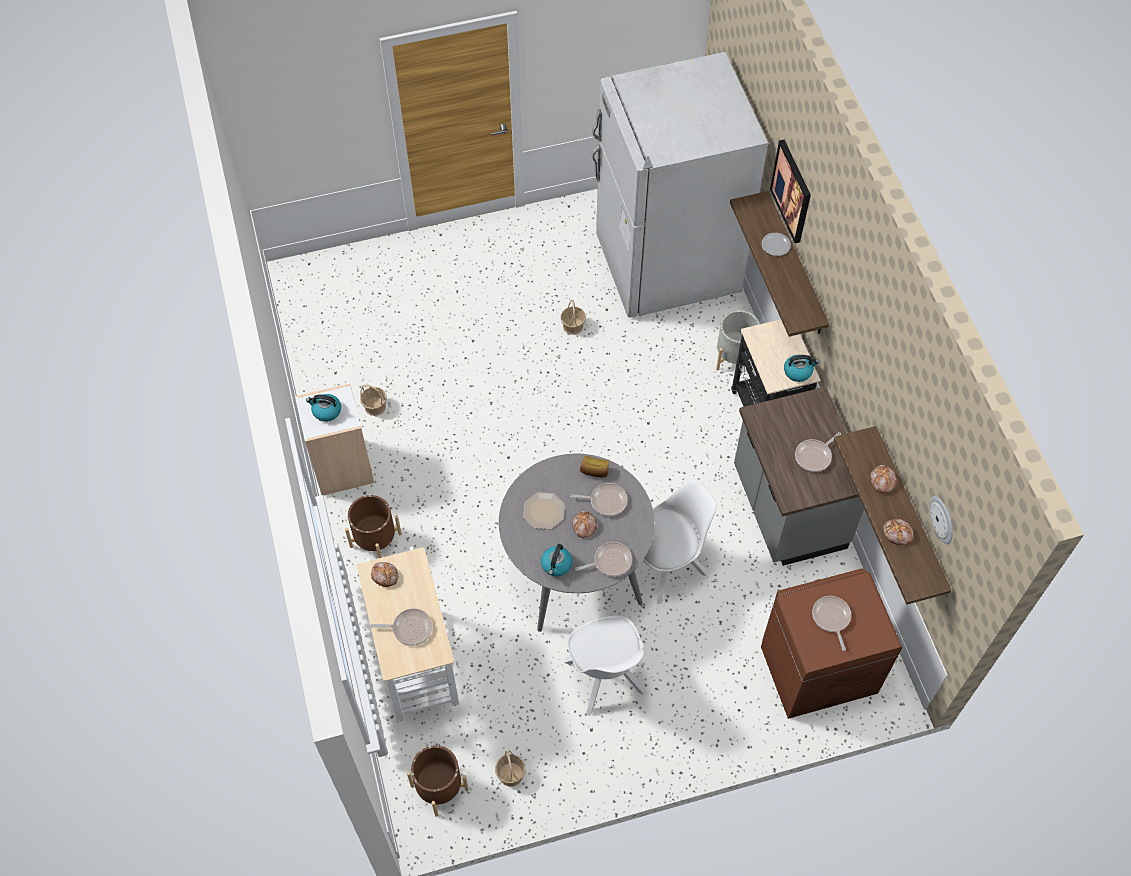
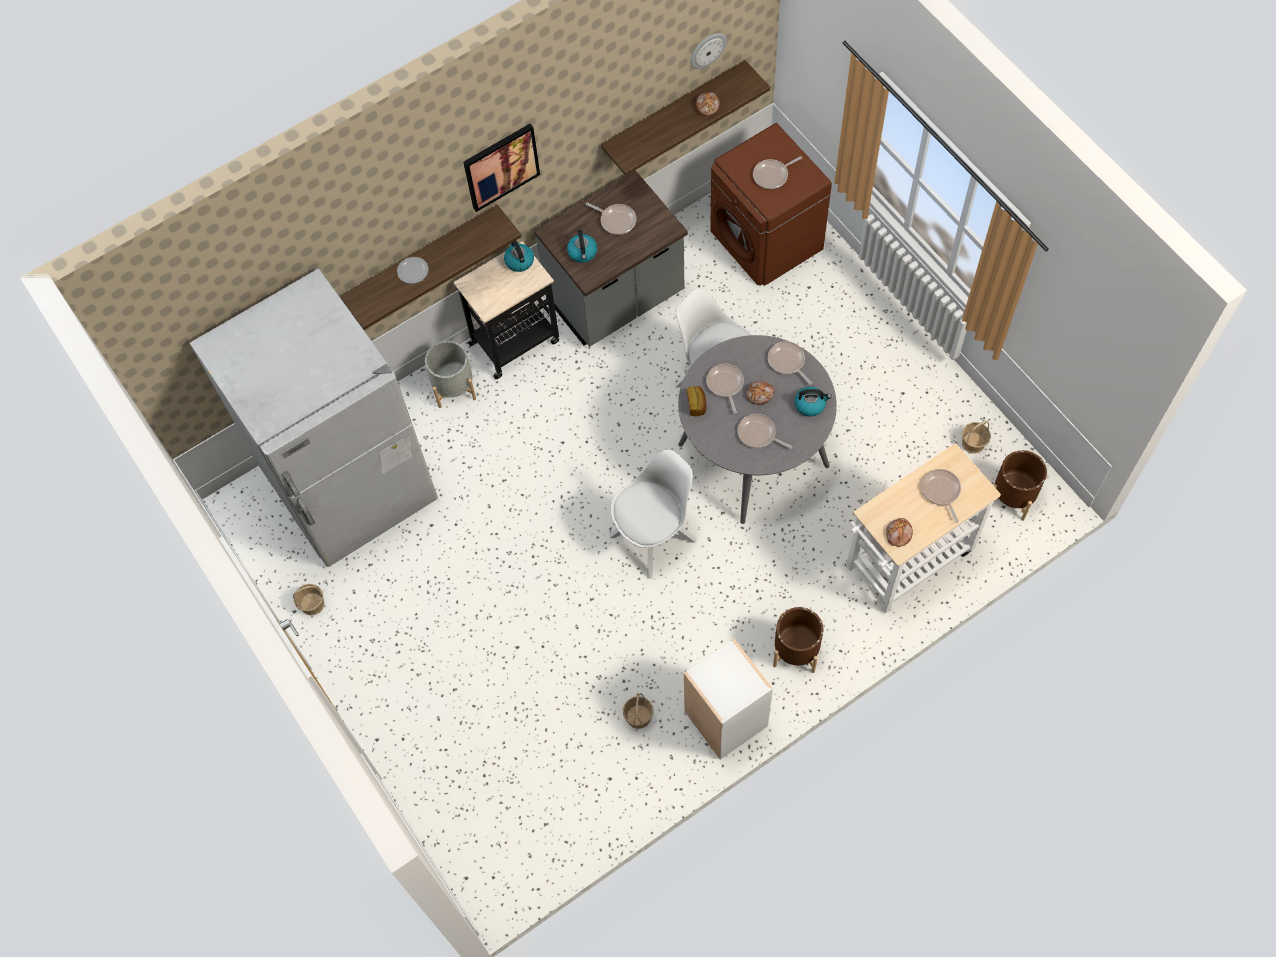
camera: 105 degrees left, 5 degrees up
(326, 411) = (728, 682): kettle -> kettle (583, 252)
(543, 511) = (758, 434): plate -> frying pan
(573, 326) = (464, 551): basket -> basket (312, 604)
(605, 678) = (850, 397): white chair -> white chair (654, 537)
(792, 191) = (374, 236): picture -> picture (501, 166)
(881, 481) = (658, 127): bread -> none

